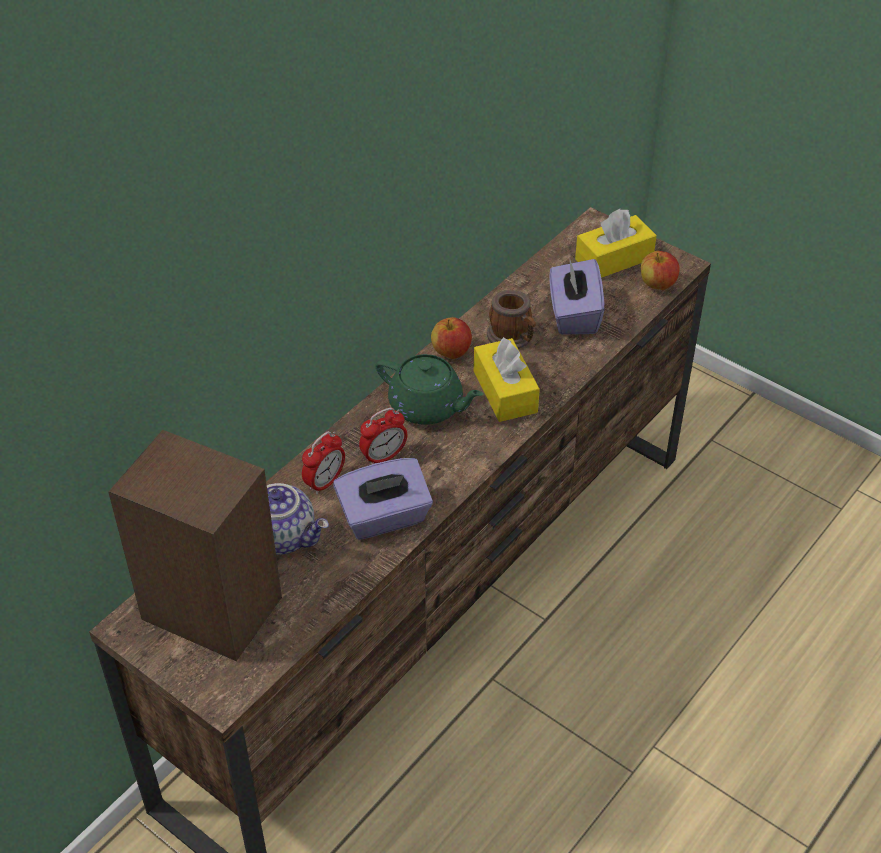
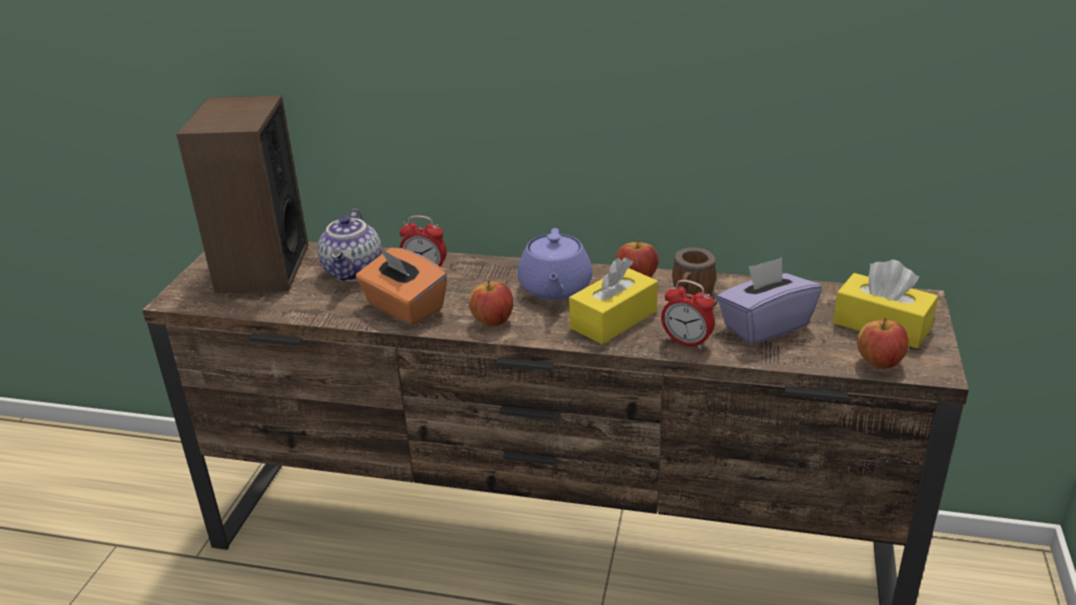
camera: 65 degrees right, 15 degrees down
(383, 456) = (475, 286): alarm clock -> alarm clock (686, 342)
(384, 518) = (404, 308): purple tissue box -> orange tissue box
(427, 407) = (555, 288): green teapot -> purple teapot
(453, 465) = (492, 321): none -> apple

